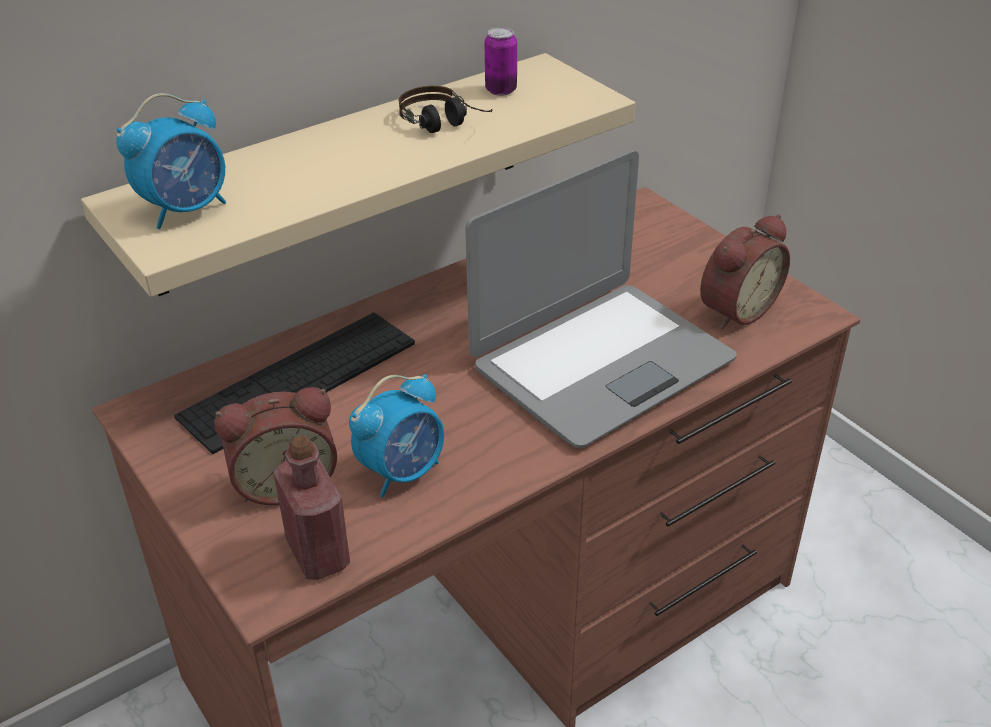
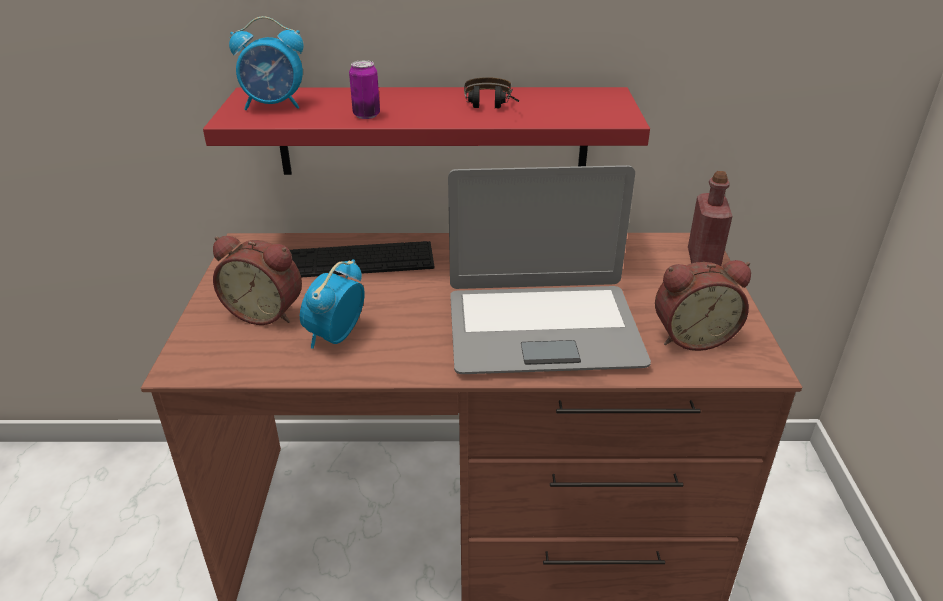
camera: 35 degrees right, 5 degrees down
(318, 553) = (233, 358): red bottle -> red bottle (703, 259)
(342, 173) = (433, 131): beige shelf -> red shelf
(403, 471) = (335, 337): alarm clock -> alarm clock turned 120 degrees clockwise
(501, 90) = (559, 98): can -> can (366, 115)

